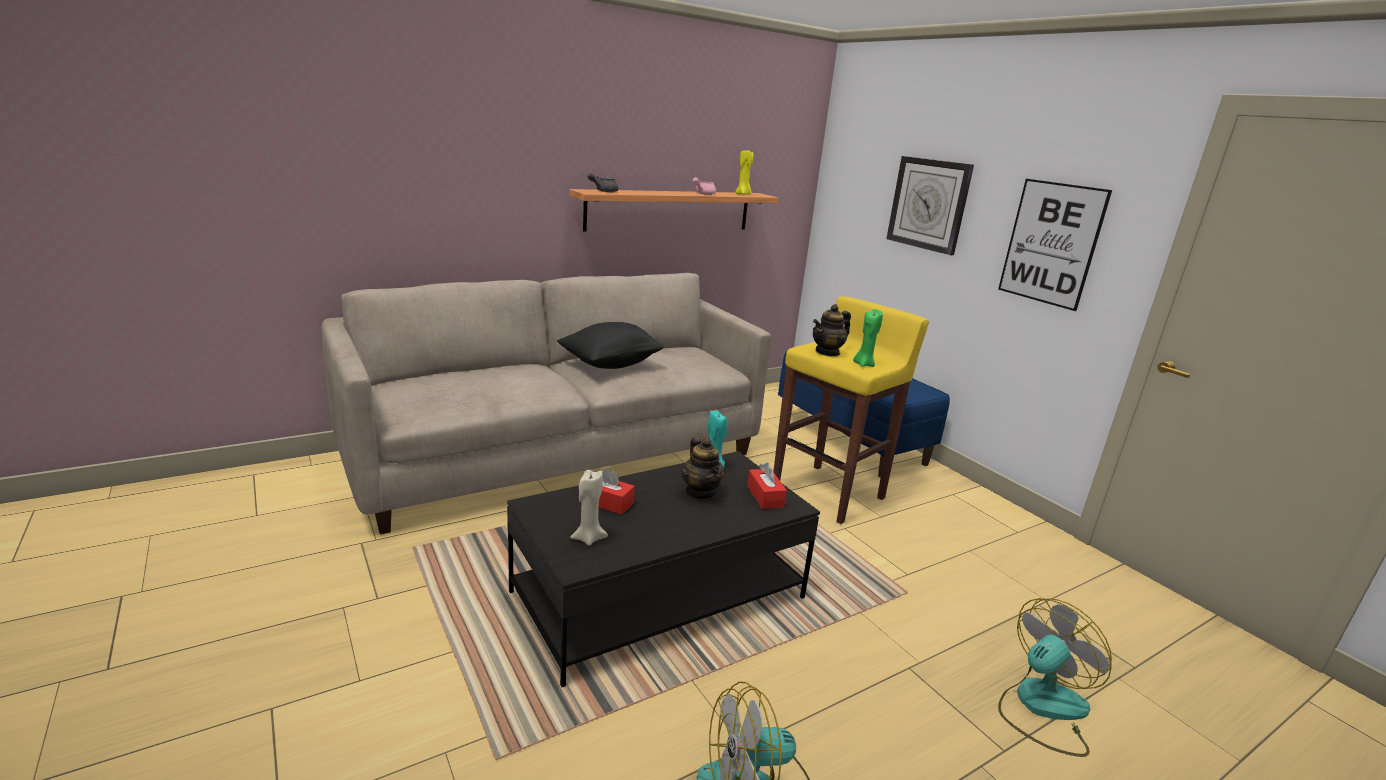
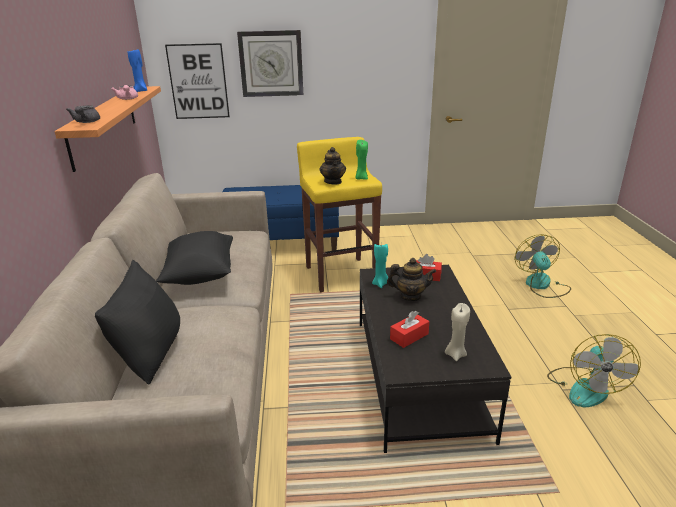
camera: 60 degrees left, 5 degrees up
(472, 373) = (150, 353): none -> black pillow
(743, 194) = (141, 91): yellow candle -> blue candle
(1051, 243) = (369, 70): picture -> picture (198, 81)

